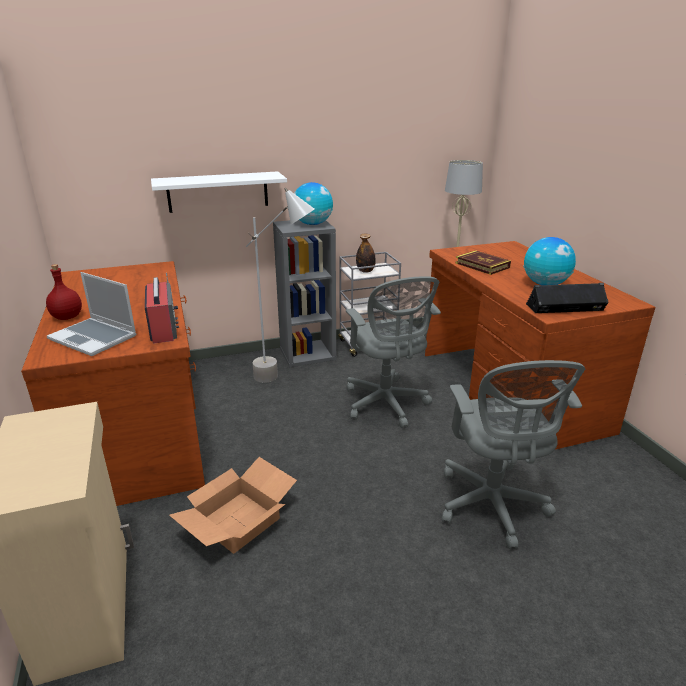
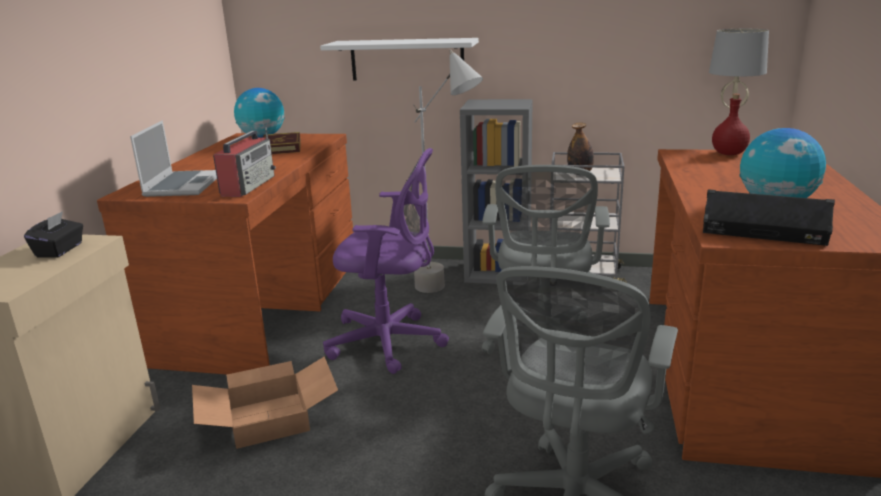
camera: 30 degrees right, 5 degrees down
(53, 431) = (60, 250): none -> black tissue box
(67, 317) = (187, 167): red bottle -> red bottle (728, 154)
(94, 338) = (183, 185): laptop -> laptop turned 150 degrees counterclockwise
(277, 430) = (390, 342): none -> purple office chair
(313, 224) = (508, 104): globe -> globe (262, 137)
(482, 265) = (708, 172): book -> book (281, 147)

